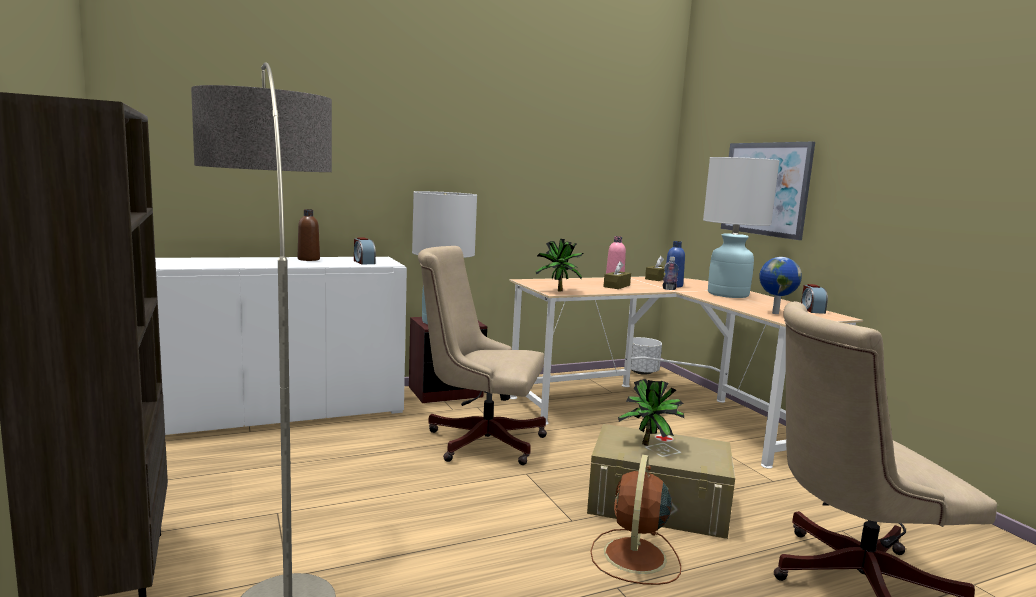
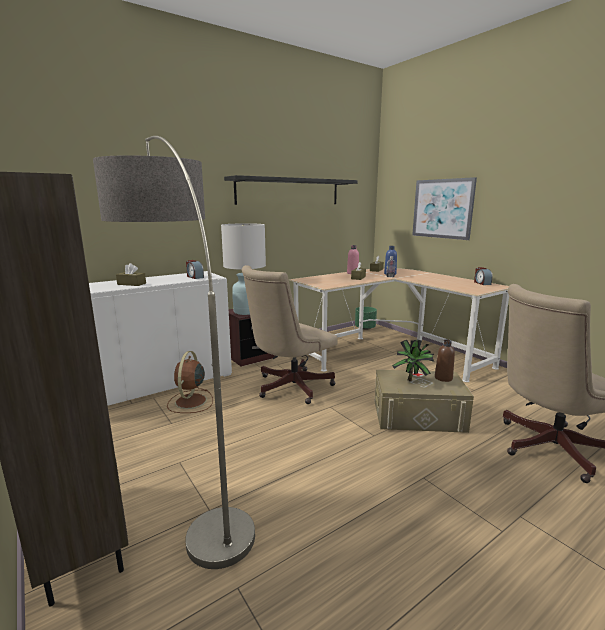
camera: 10 degrees left, 5 degrees up
(272, 263) = (131, 284): none -> brown tissue box
(308, 259) = (155, 278): brown bottle -> brown bottle (443, 378)
(478, 440) = (289, 387): beige office chair -> beige office chair turned 45 degrees counterclockwise
(527, 150) = (289, 191): none -> black shelf
(558, 291) = (327, 285): potted plant -> none
(634, 557) = (423, 454): brown fan -> brown fan (190, 402)
(641, 372) = (365, 328): white planter -> green planter
(728, 294) = (426, 277): white table lamp -> none
(774, 313) = (464, 287): globe -> none

